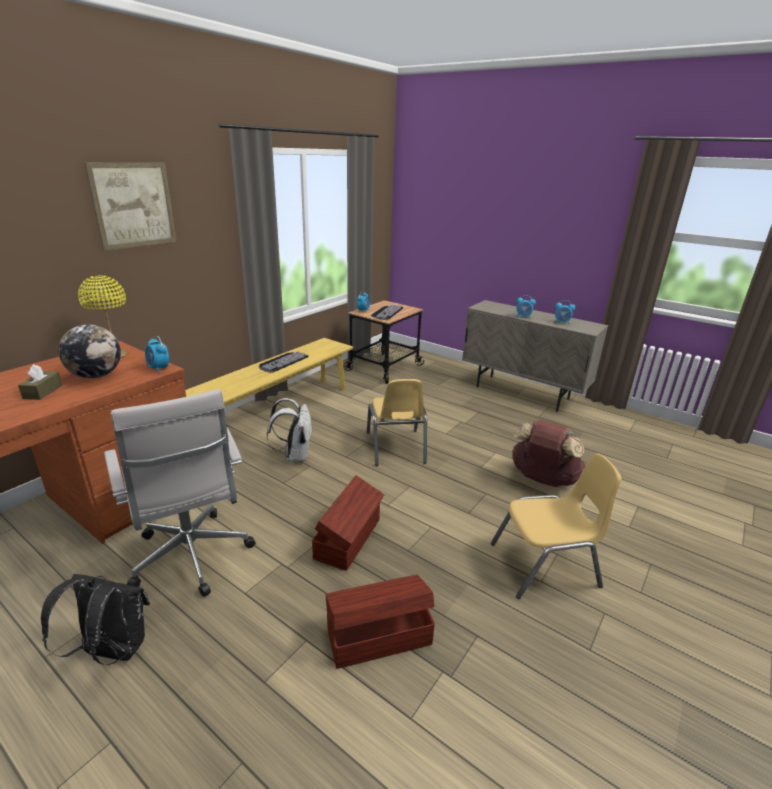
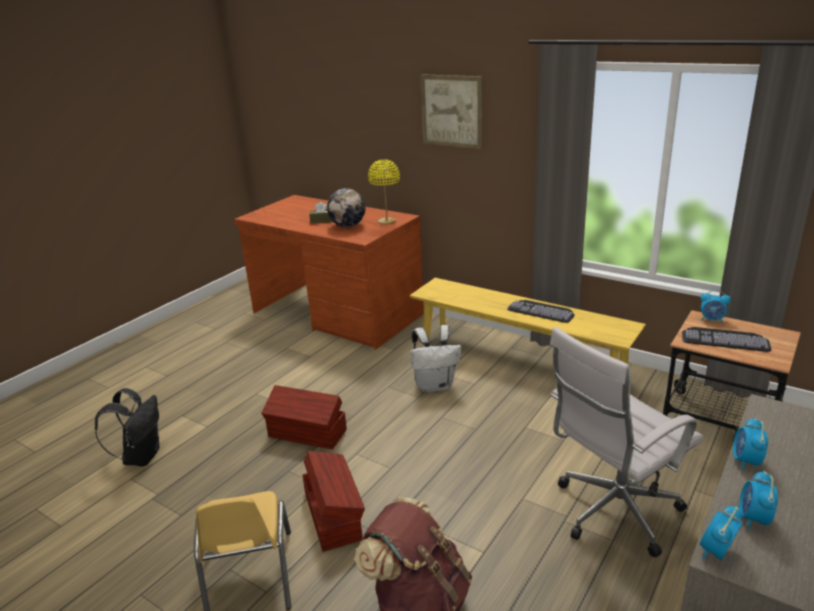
camera: 90 degrees right, 0 degrees up
(112, 650) = (223, 359): black backpack -> black backpack (141, 456)
(159, 369) = (362, 238): alarm clock -> alarm clock (716, 552)
(192, 559) = (293, 366): white office chair -> white office chair (612, 513)
(377, 635) = (199, 459): brown storage box -> brown storage box (334, 515)
(395, 447) = (470, 452): yellow chair -> none

